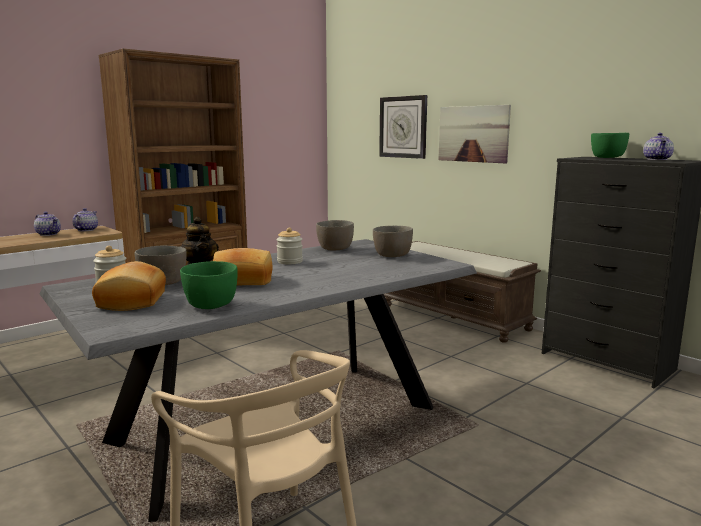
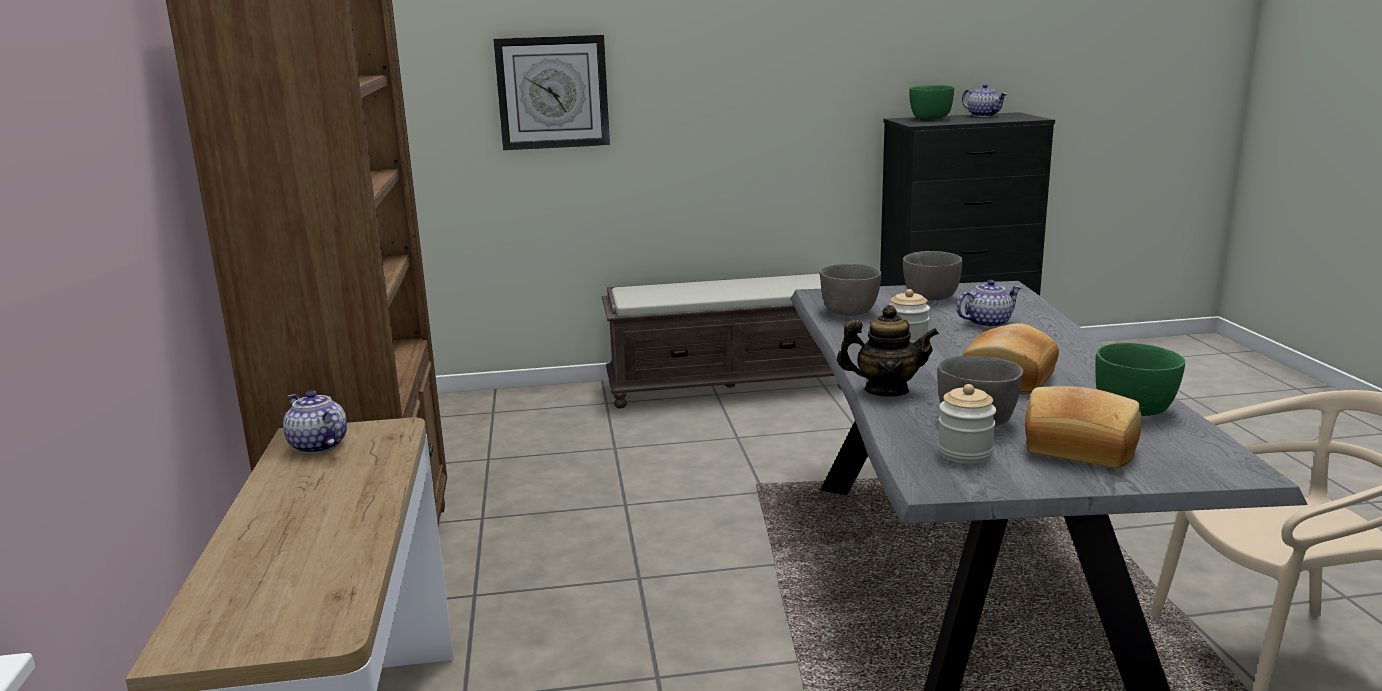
camera: 55 degrees left, 5 degrees up
(49, 234) = (297, 485): teapot -> teapot (987, 323)
(473, 134) = (703, 97): picture -> none

